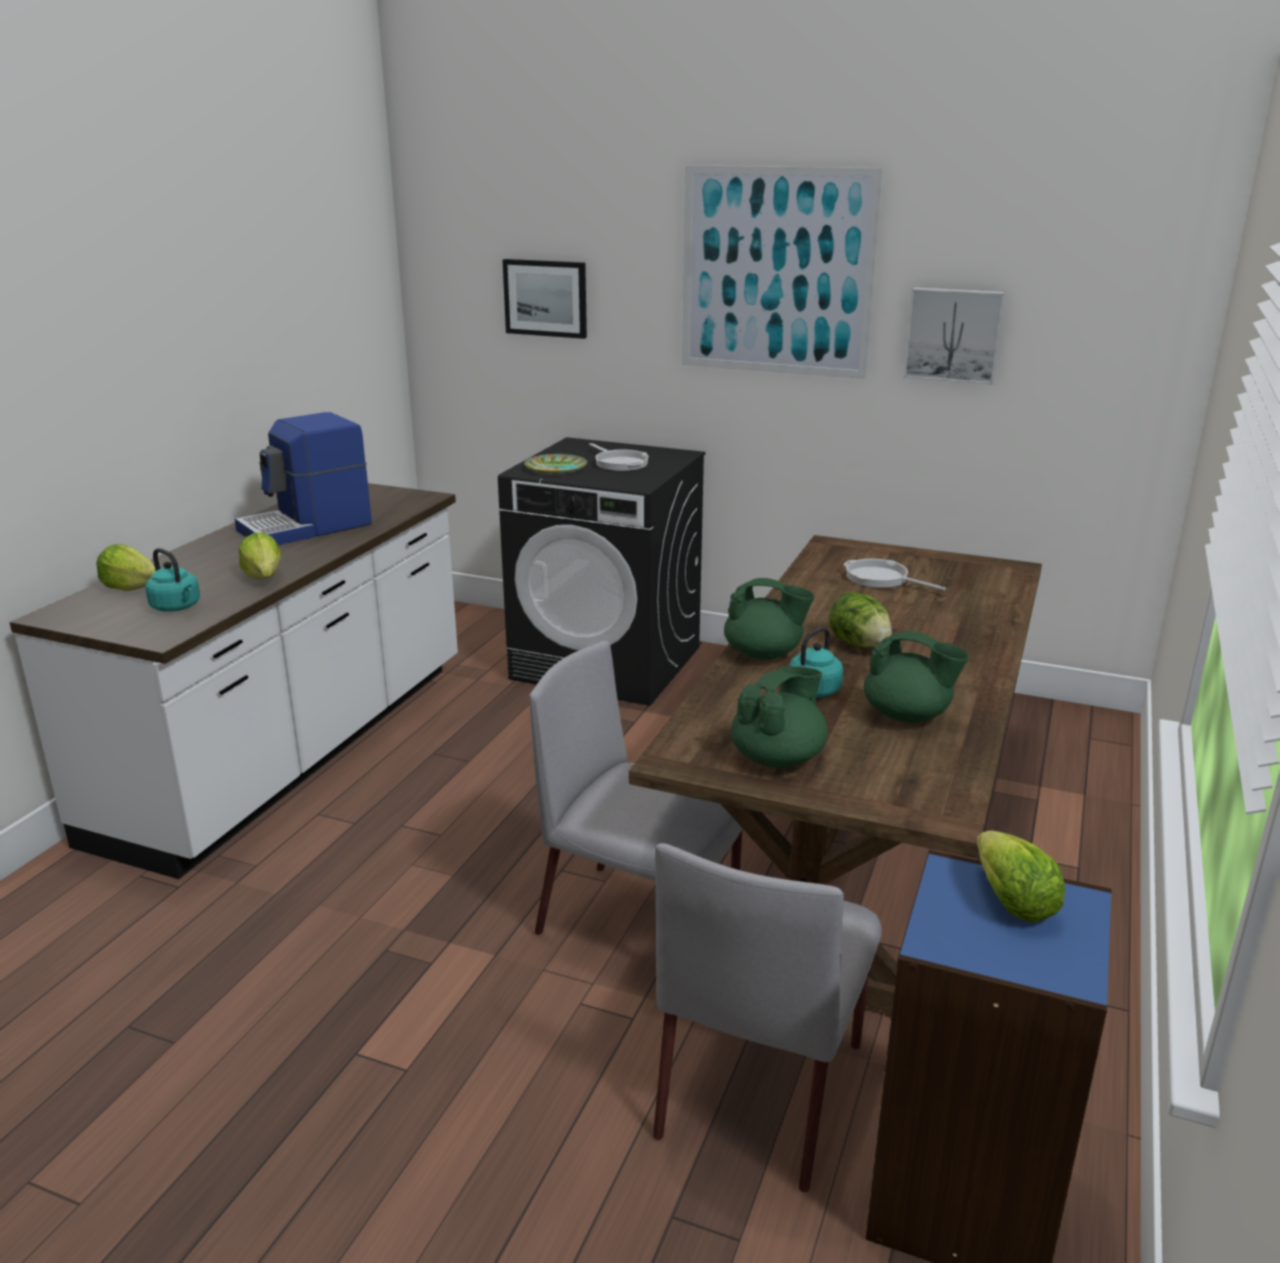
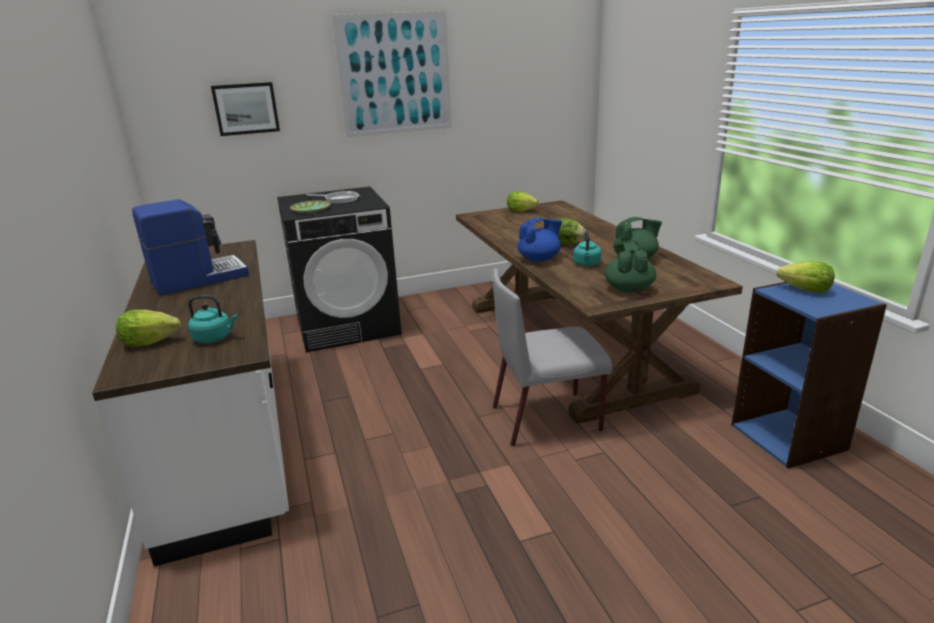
camera: 40 degrees left, 0 degrees up
(264, 577) = (237, 306): lettuce -> lettuce (521, 211)
(307, 528) = (198, 278): coffee machine -> coffee machine turned 135 degrees counterclockwise
(762, 1086) = (684, 445): grey chair -> none
(764, 654) = (539, 259): green teapot -> blue teapot
(881, 579) = (520, 221): frying pan -> none
(953, 335) = (491, 97): picture -> none

